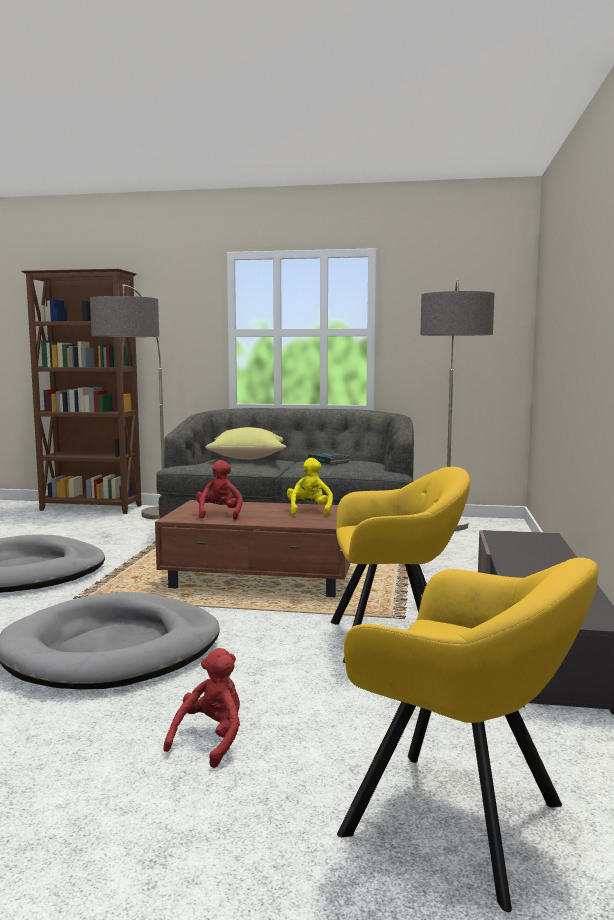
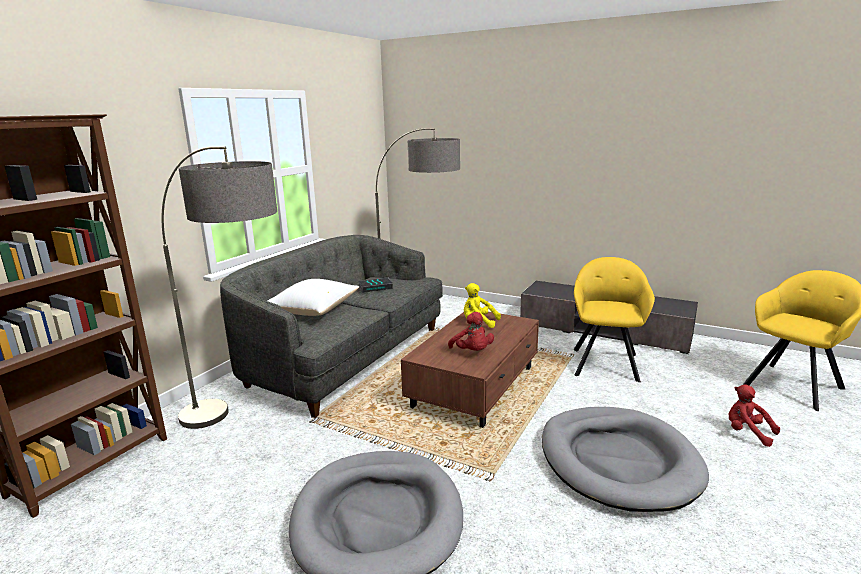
camera: 70 degrees left, 10 degrees up
(219, 514) = (472, 352): red plush toy -> red plush toy turned 135 degrees counterclockwise
(248, 458) = (313, 310): yellow pillow -> white pillow

